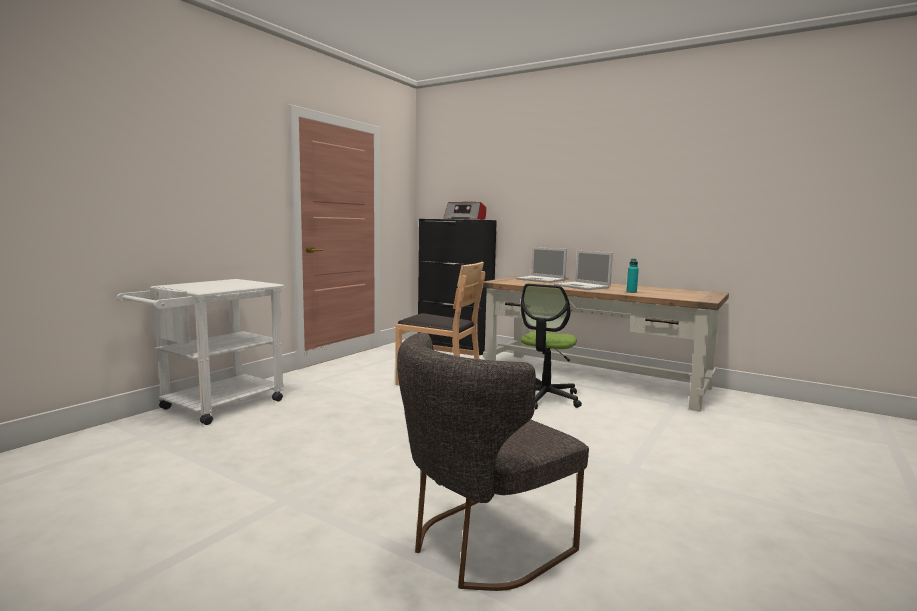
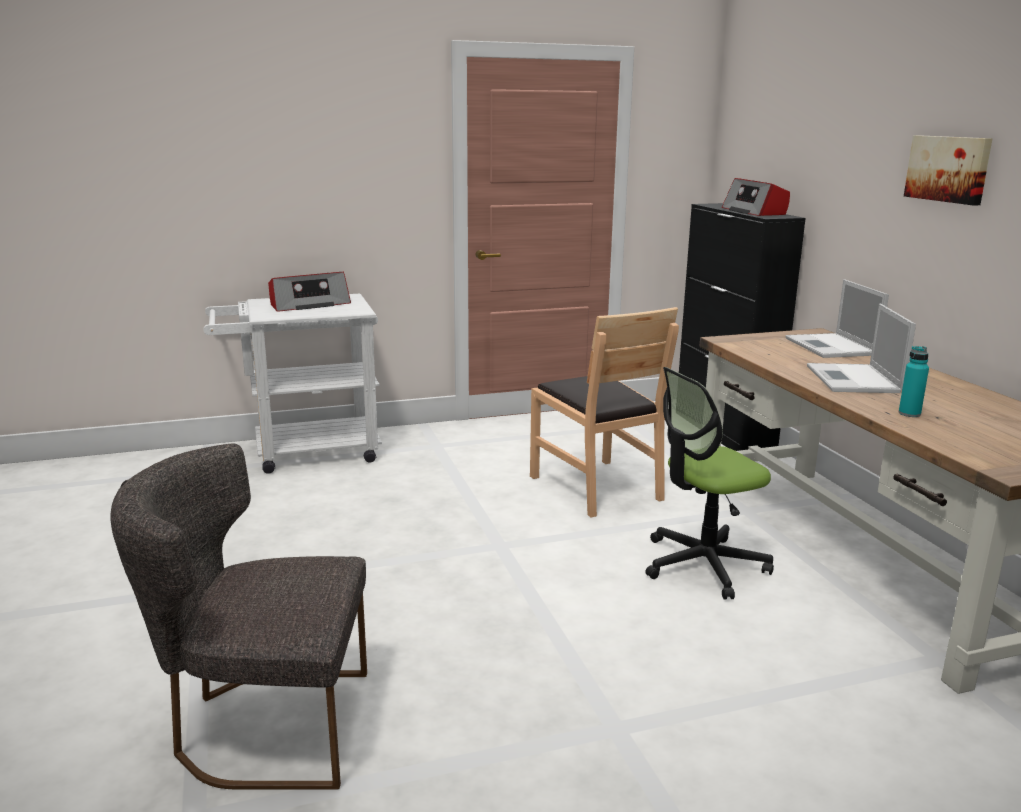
camera: 40 degrees right, 10 degrees up
(217, 284) = (308, 304): none -> radio
(586, 187) = (949, 169): none -> picture

